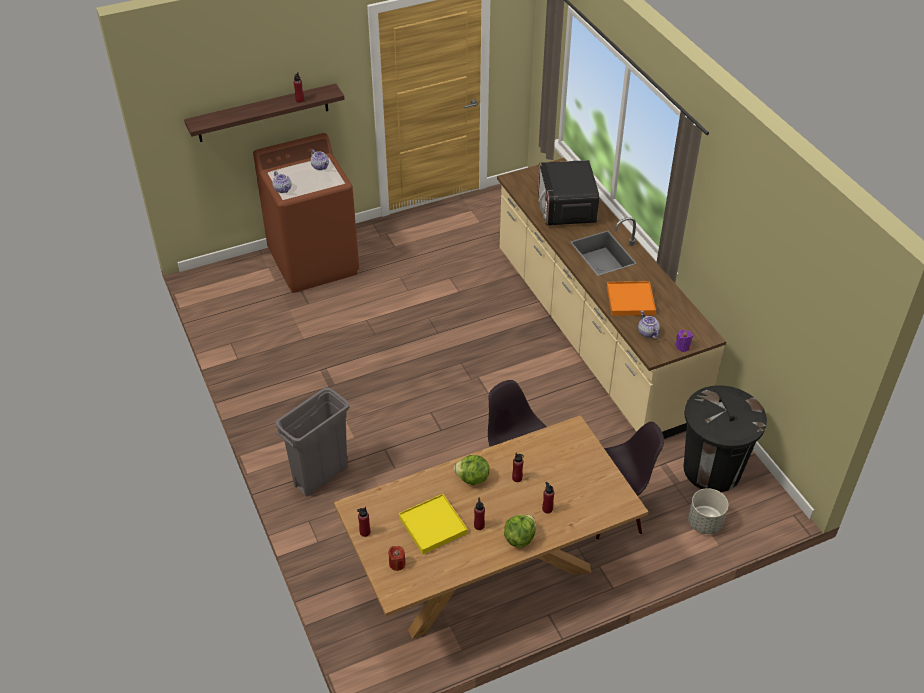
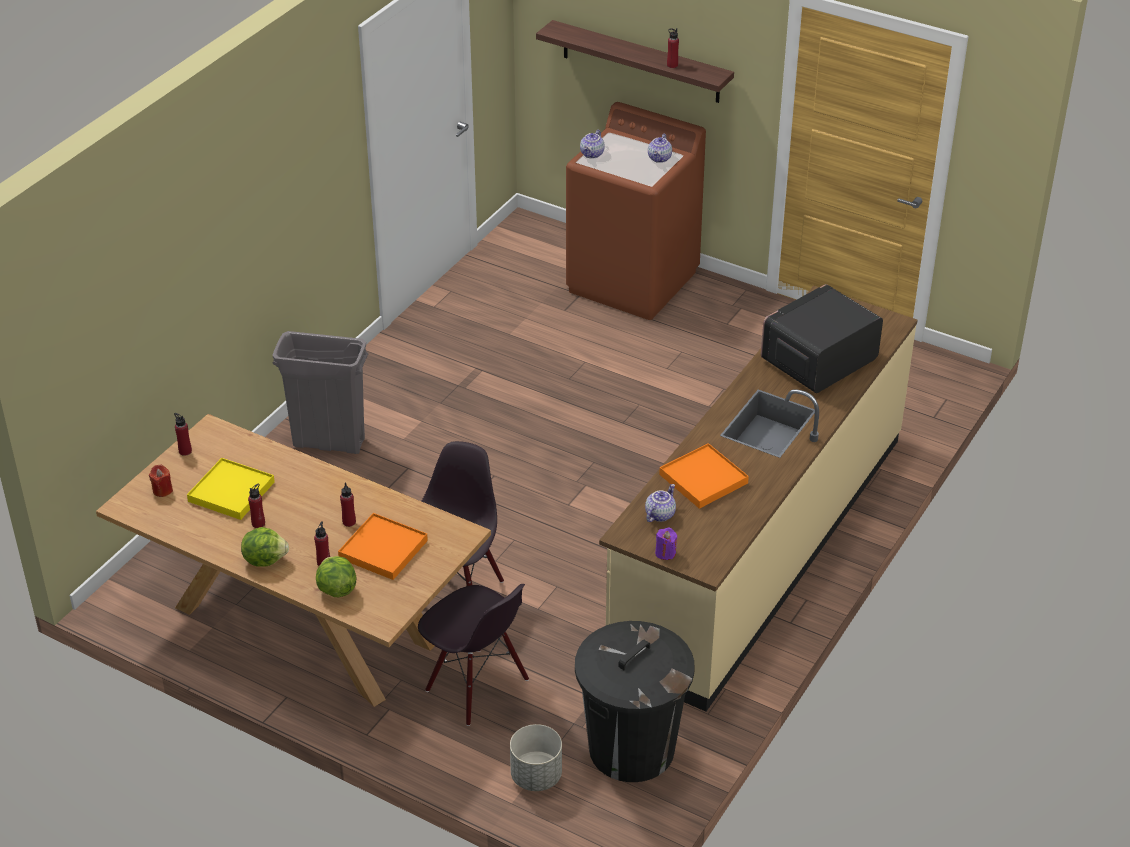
camera: 55 degrees right, 5 degrees down
(472, 479) = (319, 491): lettuce -> lettuce (336, 589)
(558, 473) = (383, 549): none -> orange tray

